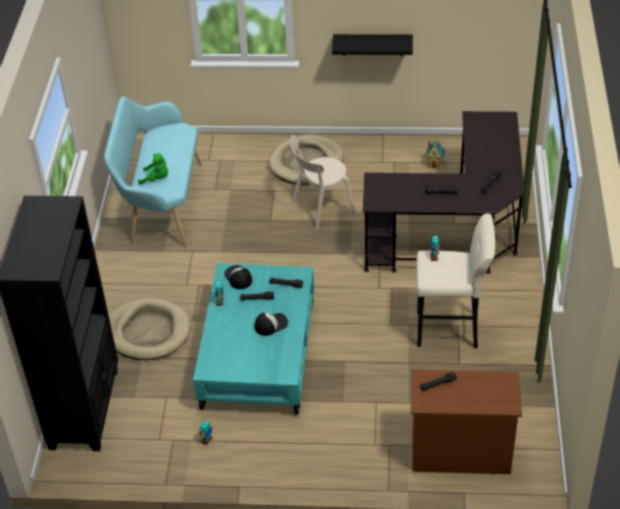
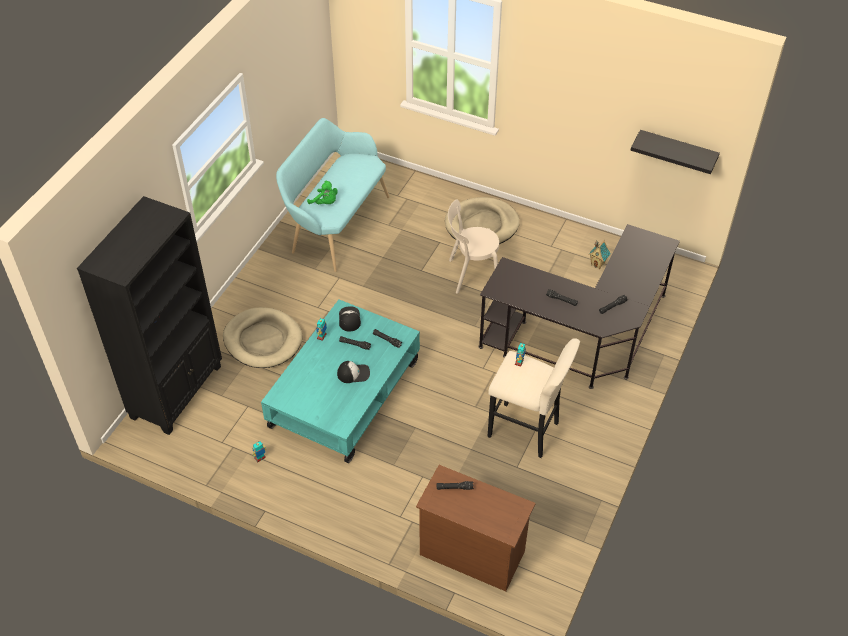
camera: 20 degrees right, 5 degrees up
(372, 44) = (567, 134): black shelf -> black shelf (677, 151)

